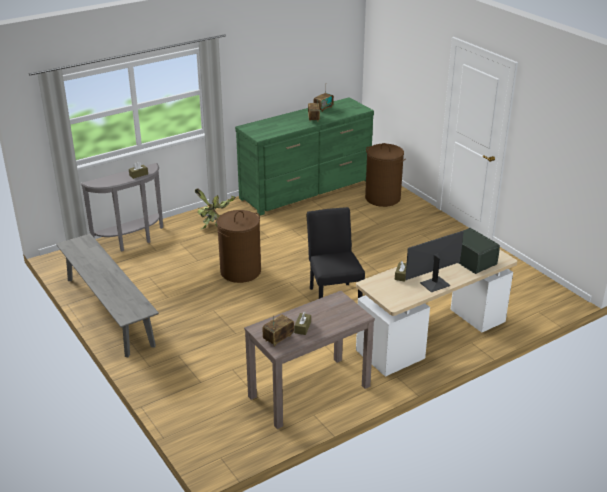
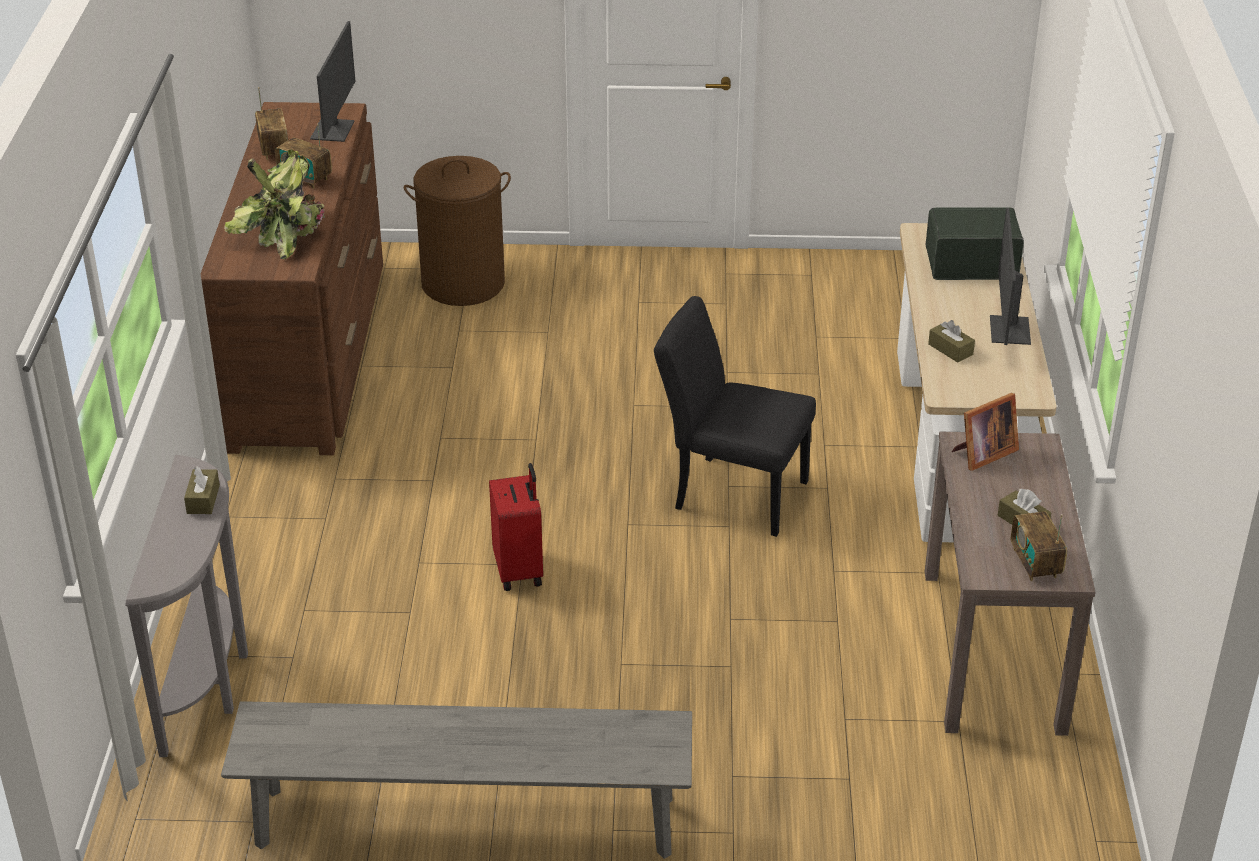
camera: 55 degrees left, 5 degrees up
(215, 223) = (289, 527): potted plant -> potted plant (283, 235)
(240, 272) = (520, 570): brown laundry basket -> red suitcase
(306, 189) = (309, 353): green dresser -> brown dresser
(337, 304) = (982, 454): none -> picture frame
(349, 112) = (334, 130): none -> monitor

